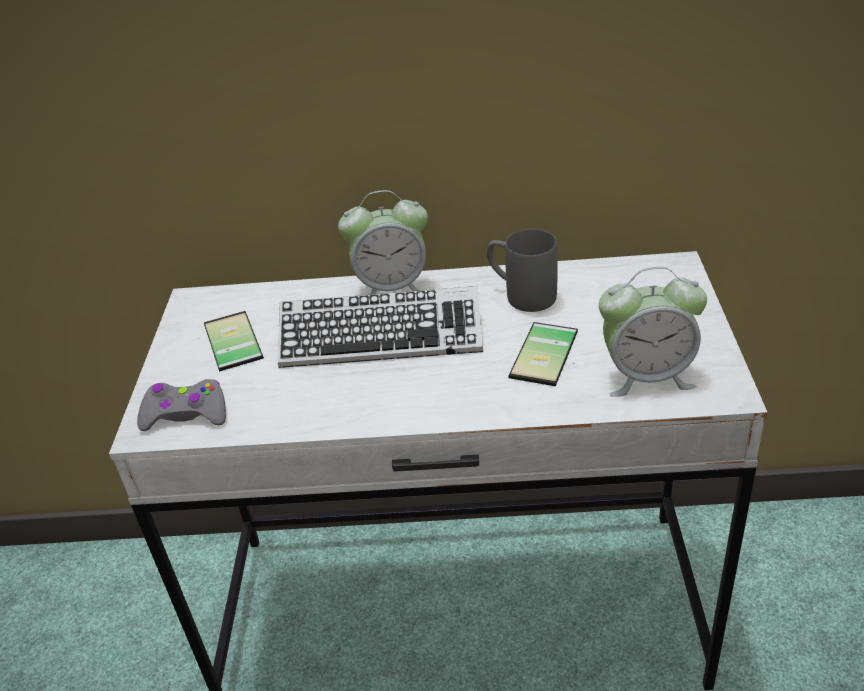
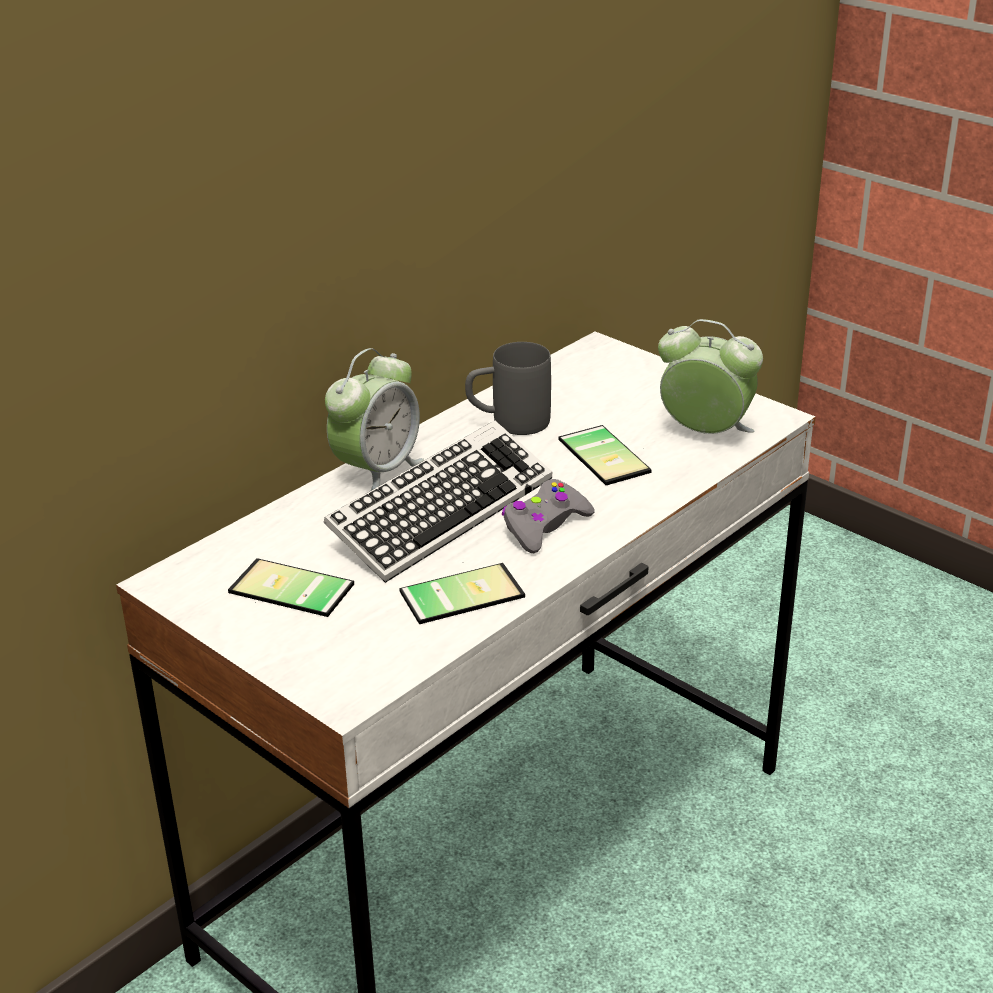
camera: 50 degrees left, 5 degrees down
(186, 414) = (362, 663): grey game controller -> grey game controller (544, 526)
(304, 400) = (459, 590): none -> phone
(647, 376) = (705, 433): alarm clock -> alarm clock turned 105 degrees counterclockwise

